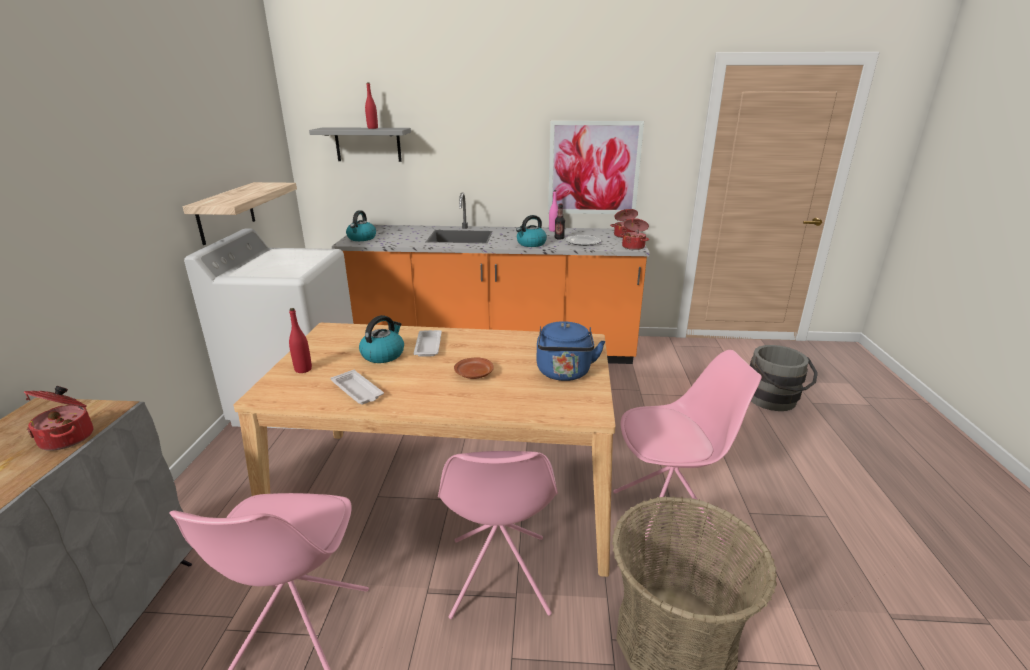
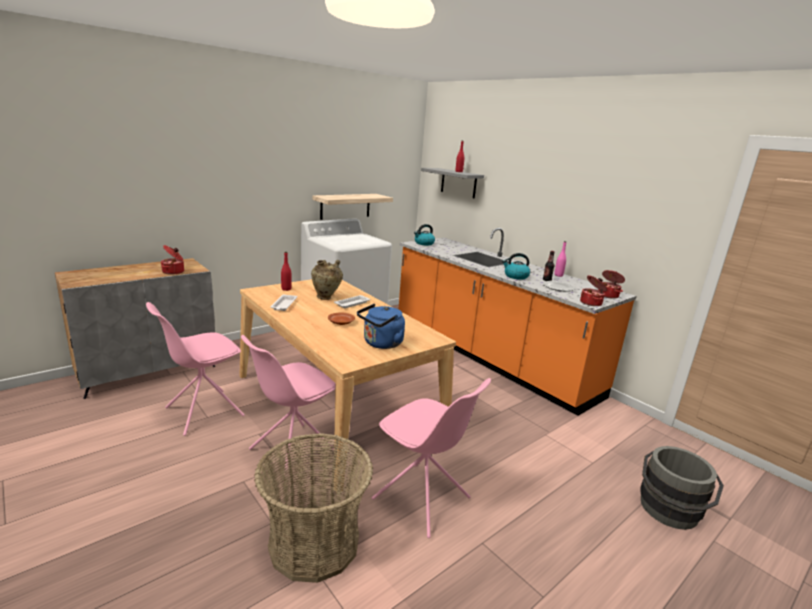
camera: 45 degrees right, 5 degrees down
(383, 354) = (326, 298): kettle -> beige vase
(594, 168) = (607, 230): picture -> none

